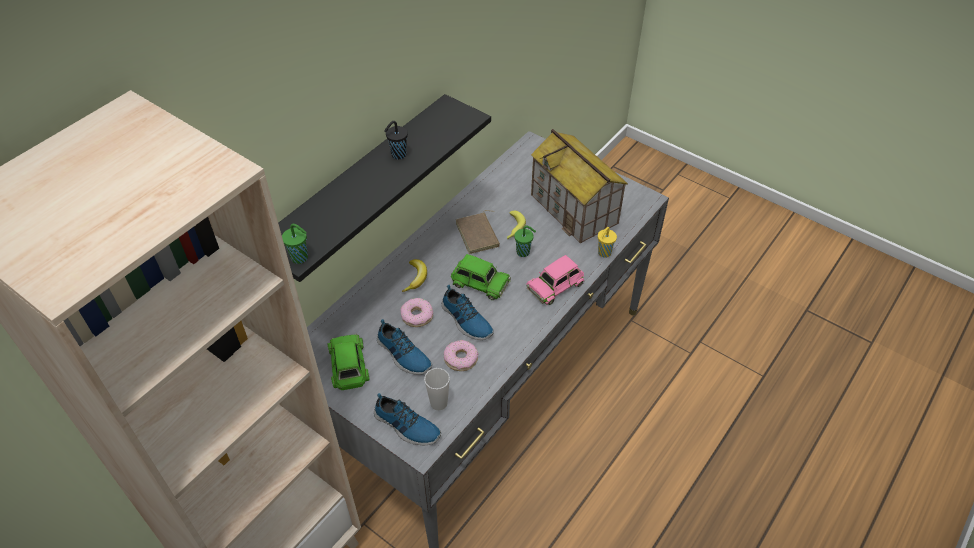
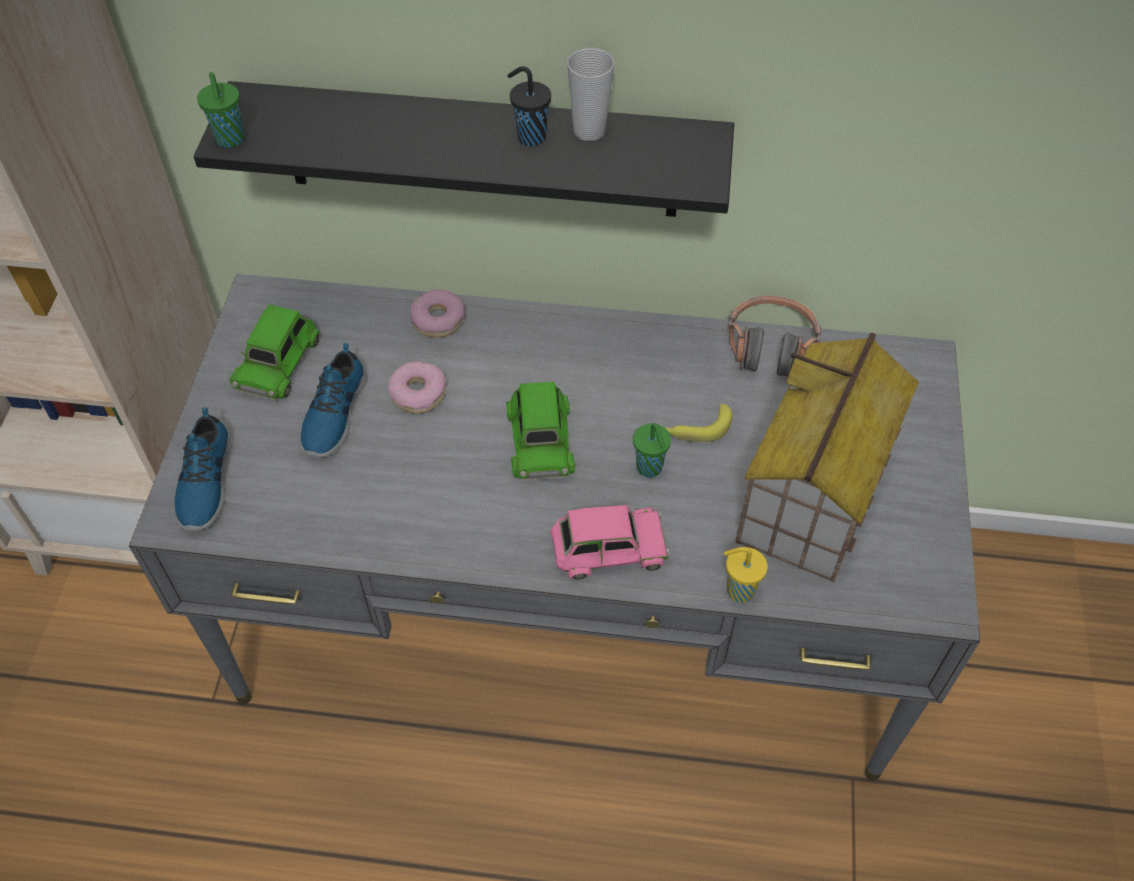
camera: 60 degrees right, 5 degrees up
(348, 366) = (277, 361): green toy car -> green toy car turned 150 degrees clockwise
(416, 278) = (493, 354): banana -> none
(439, 403) = (266, 501): cup -> cup (589, 131)
(460, 359) = (366, 489): donut -> donut (437, 319)
(466, 320) = (448, 459): shoe -> none
(479, 235) = (643, 389): brown book -> none
(488, 184) = (770, 347): none -> headphones
(555, 285) = (608, 548): pink toy car -> pink toy car turned 150 degrees clockwise

